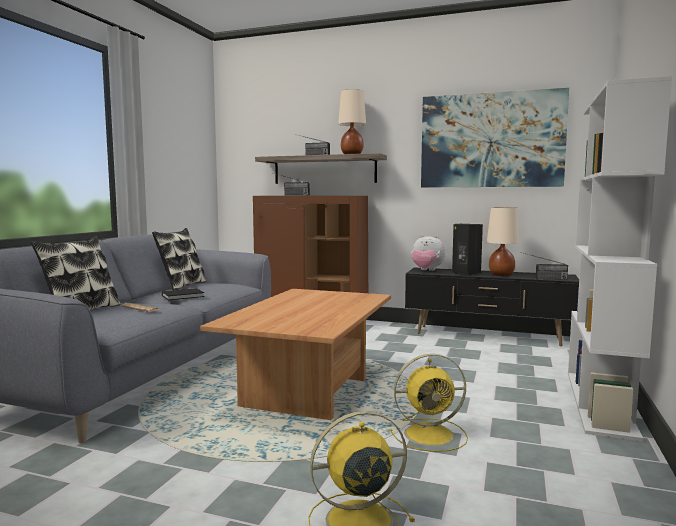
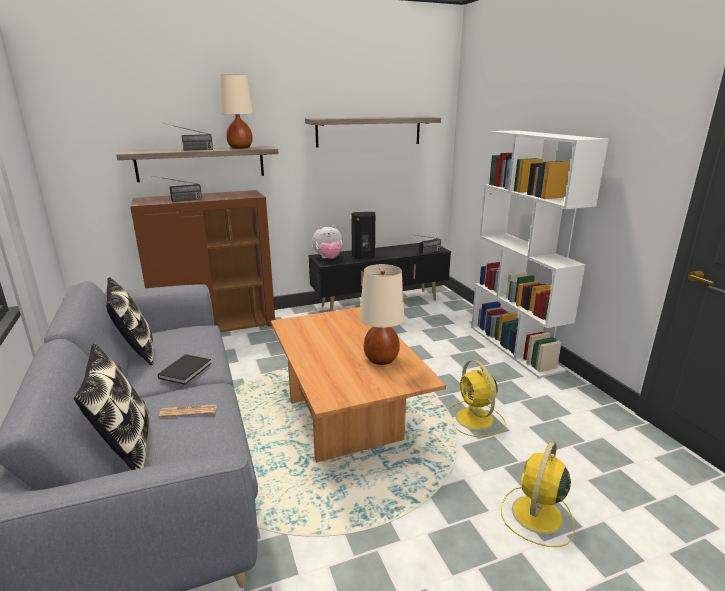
camera: 40 degrees left, 15 degrees up
(431, 434) = (475, 419): yellow fan -> yellow fan turned 120 degrees clockwise
(491, 140) = (369, 131): picture -> shelf
(501, 275) = (391, 253): beige table lamp -> beige table lamp (381, 359)

